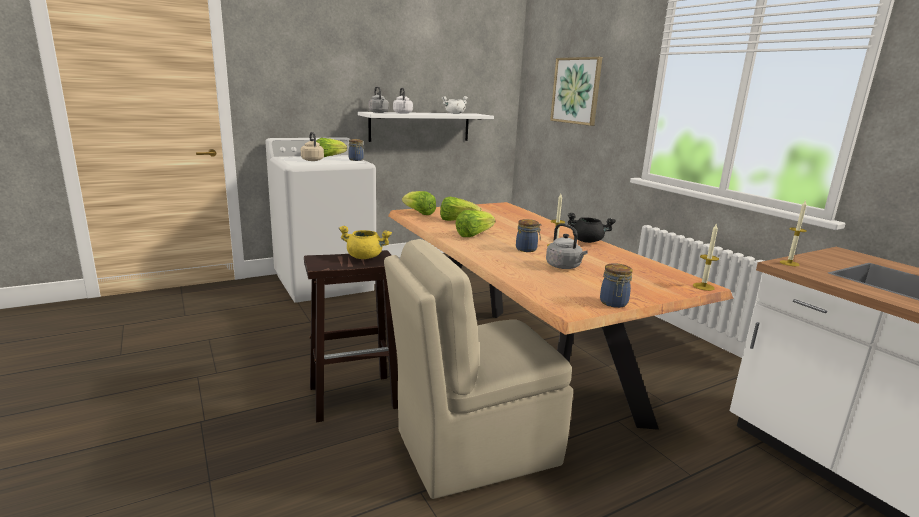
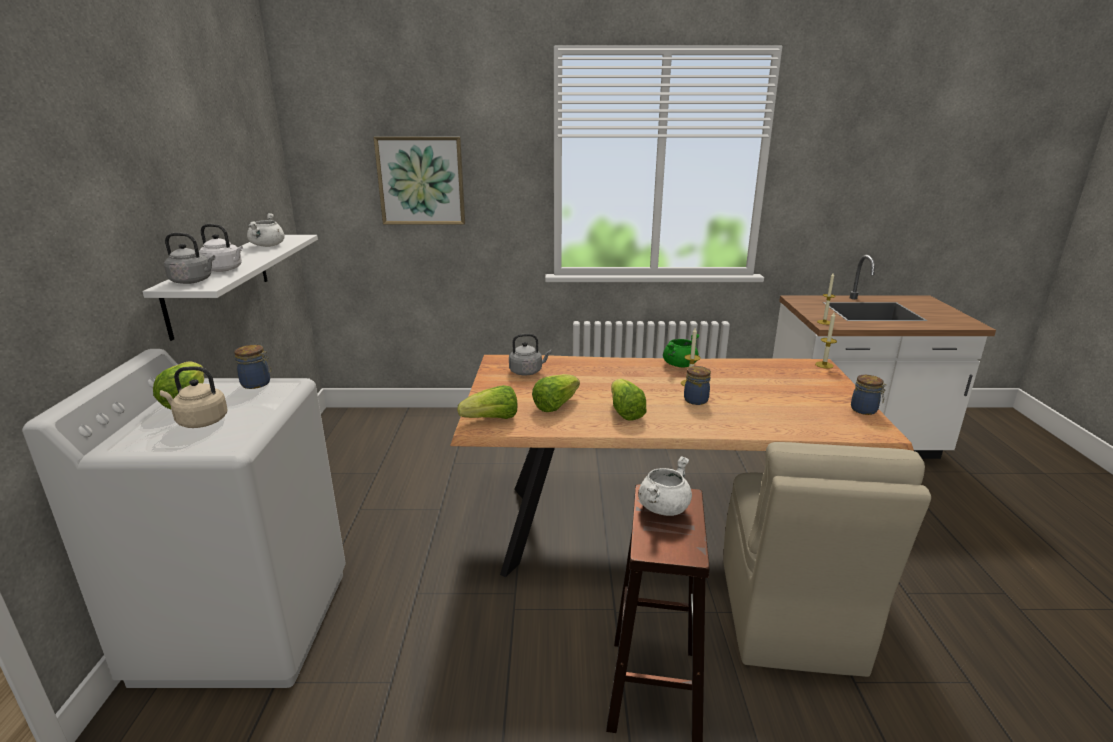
camera: 60 degrees left, 5 degrees up
(365, 257) = (663, 507): yellow cooking pot -> white cooking pot
(564, 267) = (760, 399): grey kettle -> grey kettle (527, 371)
(588, 241) = (679, 364): black cooking pot -> green cooking pot

